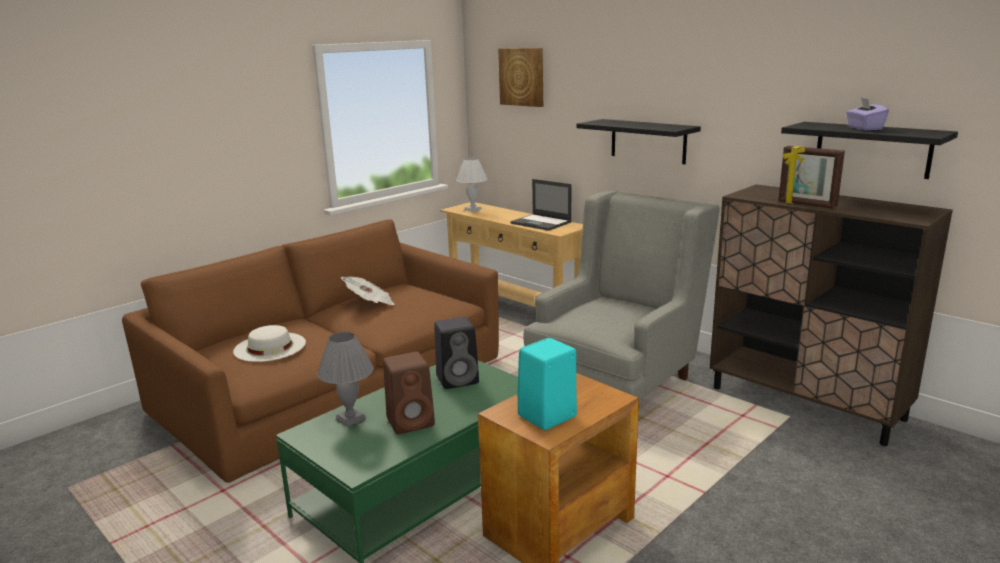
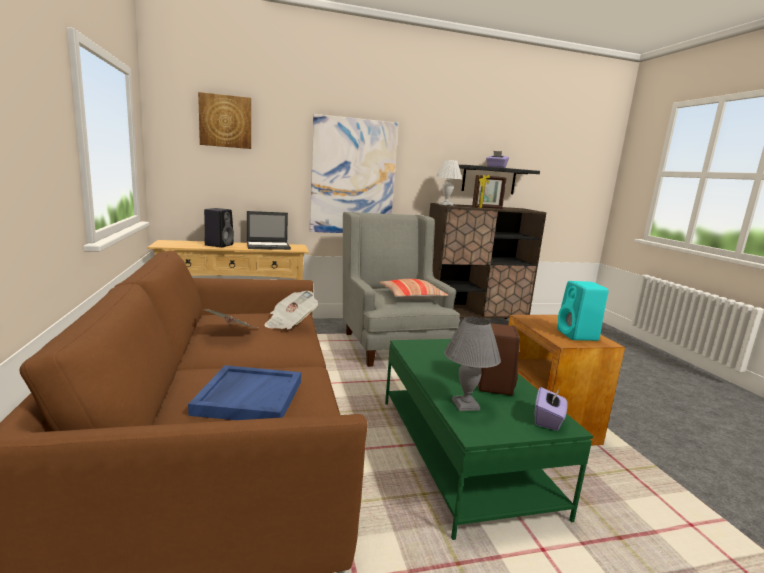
camera: 60 degrees left, 5 degrees down
(270, 347) = (249, 397): white hat -> blue tray
(360, 461) = (548, 420): none -> purple tissue box
(426, 309) = (290, 323): none -> newspaper
(458, 379) = (436, 353): black speaker -> black speaker (219, 245)
(472, 209) = (181, 244): white table lamp -> white table lamp (445, 204)
(609, 320) = (411, 296): none -> pillow
(648, 141) = (353, 177): black shelf -> picture

